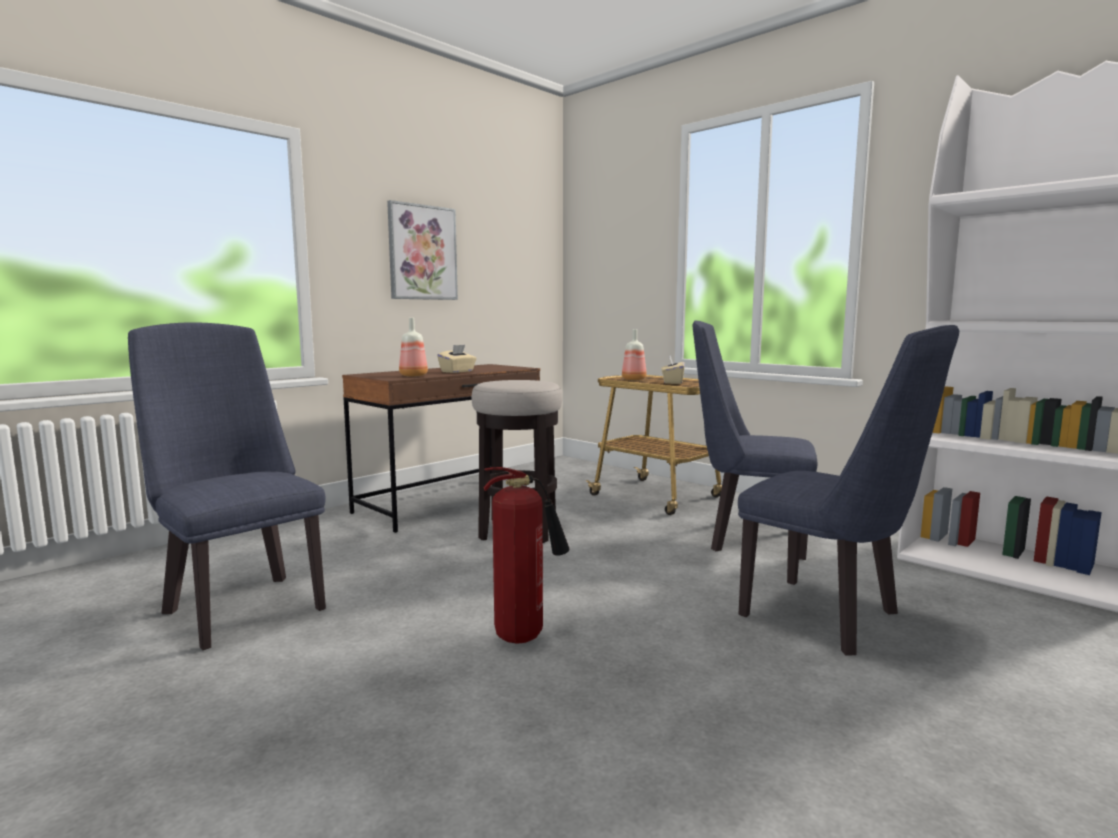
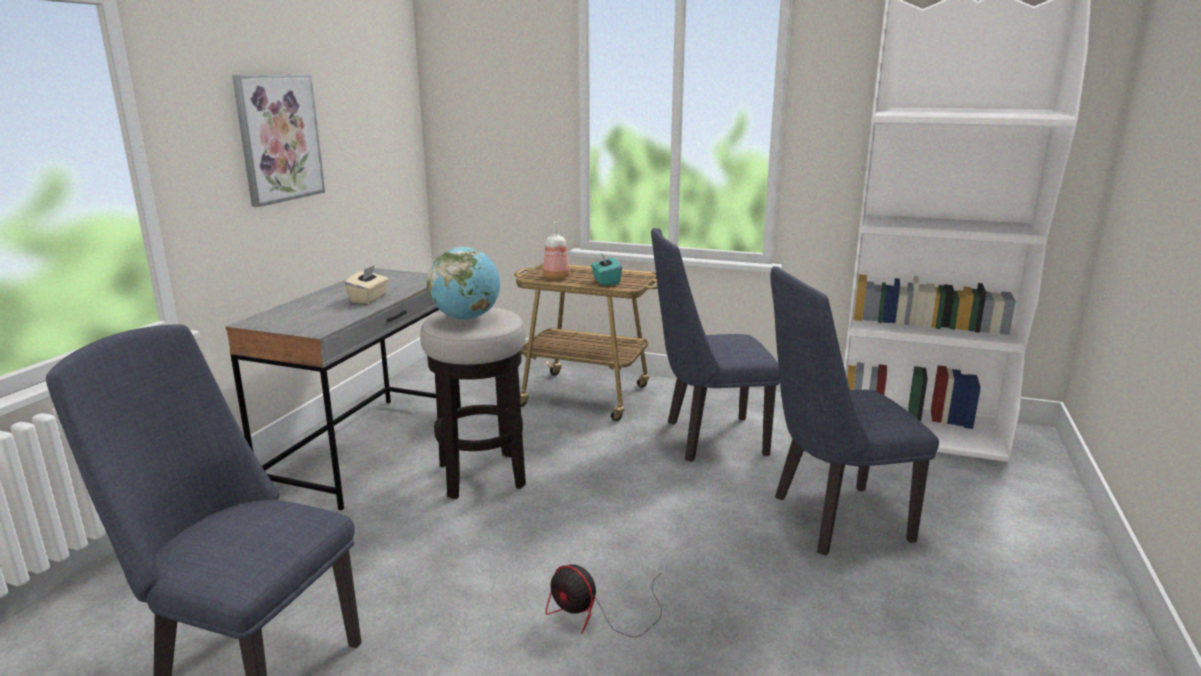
camera: 25 degrees left, 10 degrees up
(413, 375) = (329, 318): bottle -> none
(450, 502) = (368, 448): brown desk -> grey desk
(510, 381) = (466, 318): none -> globe
(524, 635) = (599, 615): fire extinguisher -> fan
(672, 382) = (606, 281): beige tissue box -> turquoise tissue box
(832, 618) = (830, 520): blue chair -> blue chair turned 150 degrees clockwise

